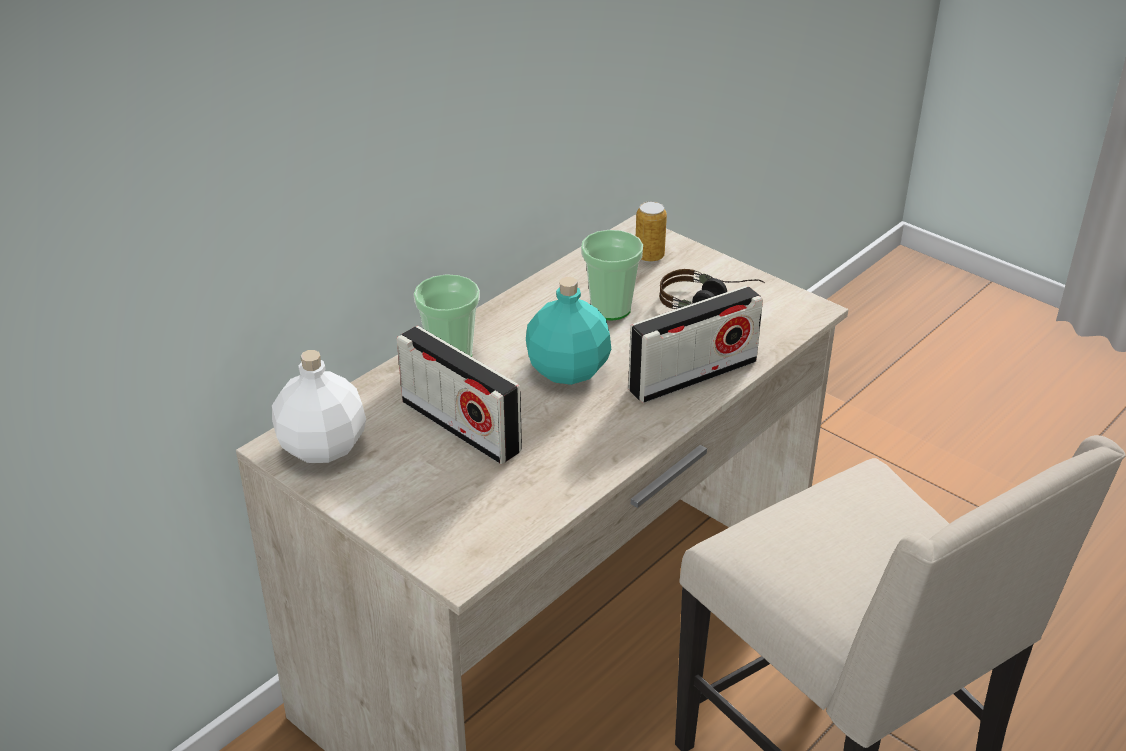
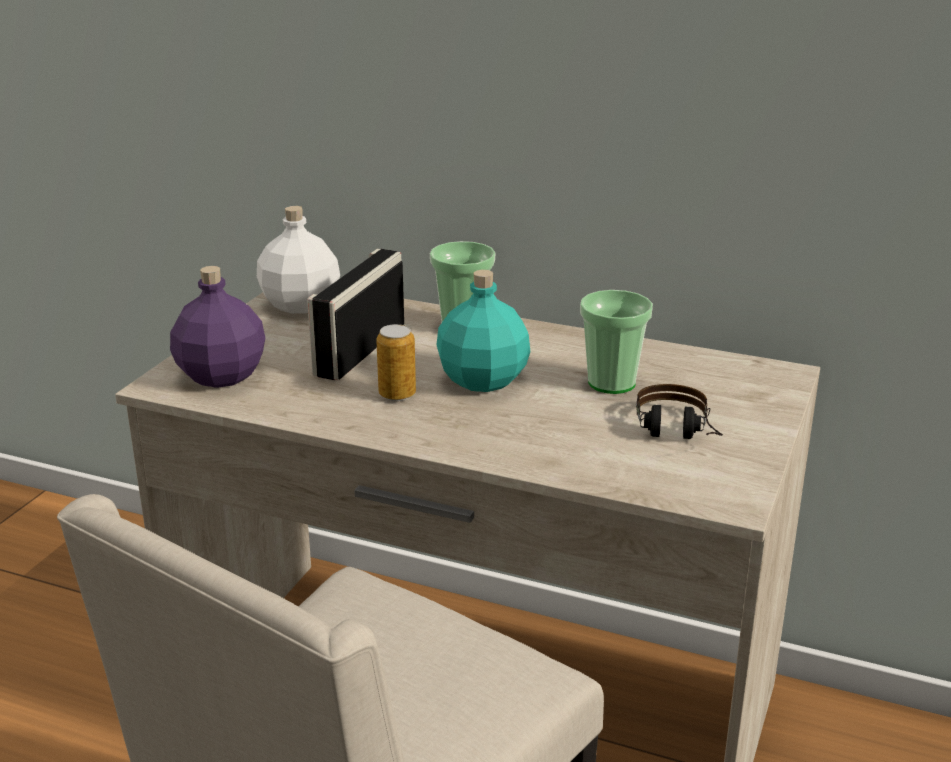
camera: 70 degrees right, 10 degrees down
(463, 524) = (222, 375): none -> purple bottle
(649, 256) = (739, 387): can -> can (397, 394)
(693, 375) = (524, 446): radio -> none

